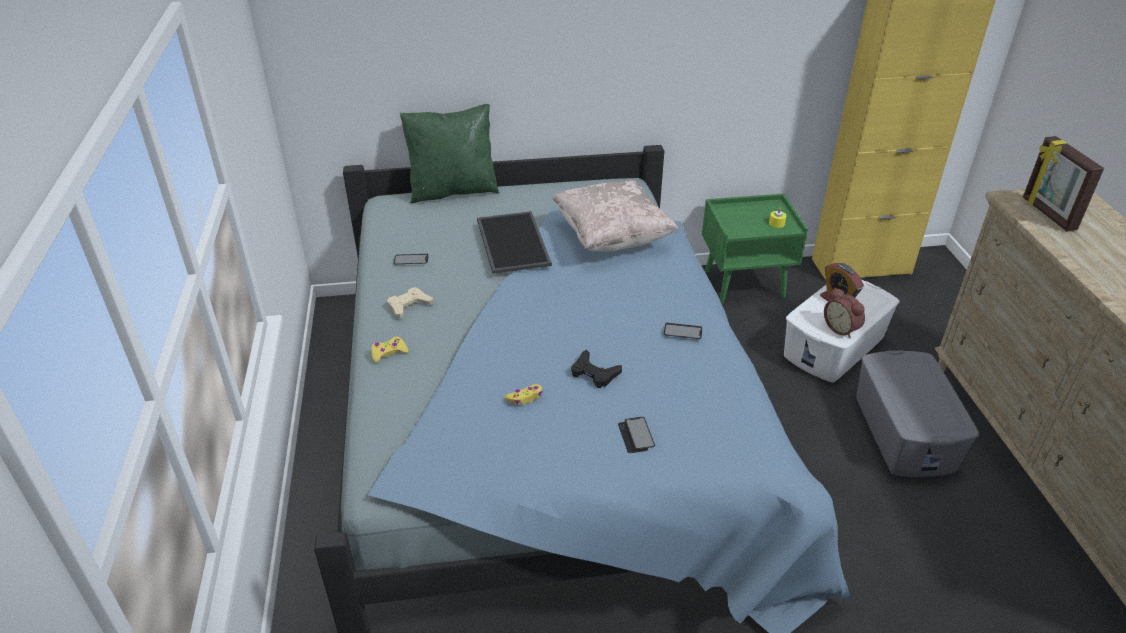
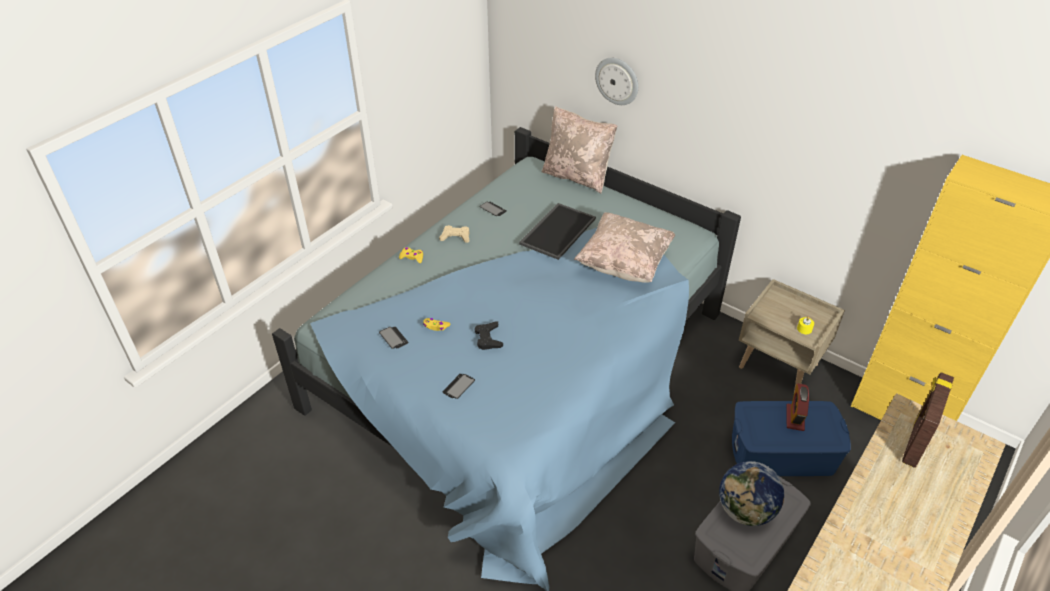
camera: 45 degrees right, 5 degrees up
(453, 190) = (577, 176): green pillow -> beige pillow
(476, 47) = (617, 81): none -> wall clock
(682, 332) = (572, 350): phone -> phone (393, 338)
(745, 283) = (779, 366): green nightstand -> beige nightstand
(834, 347) = (782, 454): white storage box -> blue storage box
(842, 328) = (767, 437): alarm clock -> none
(907, 392) = (746, 511): none -> globe

